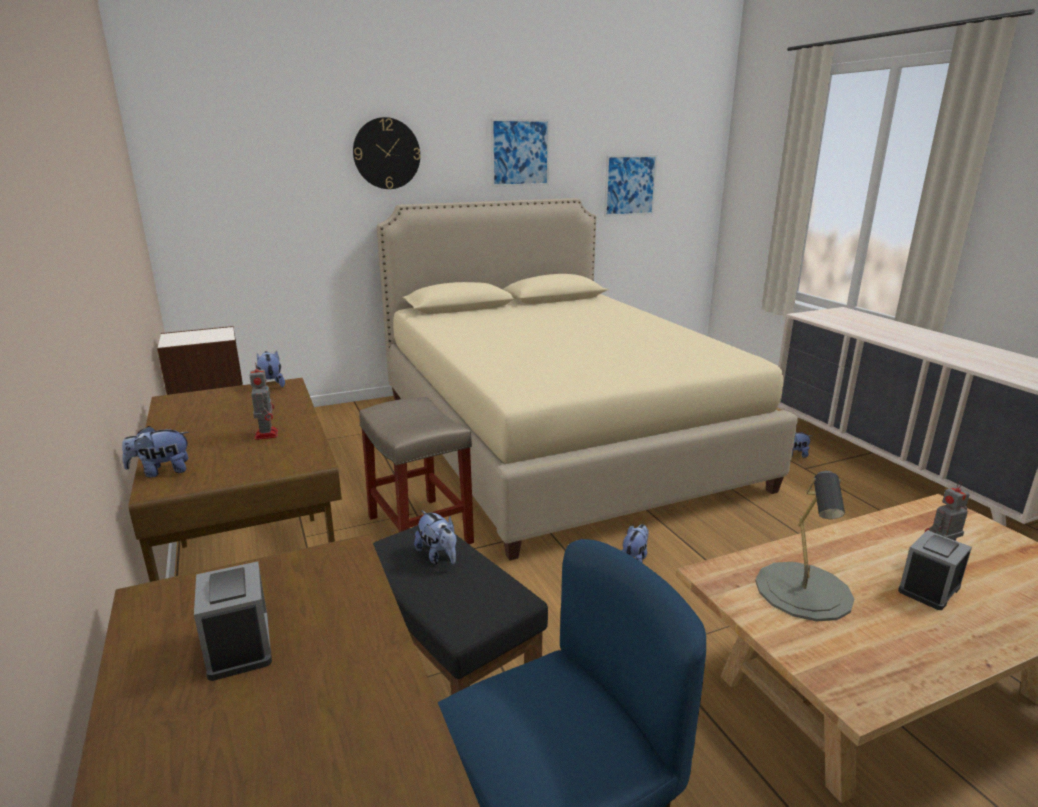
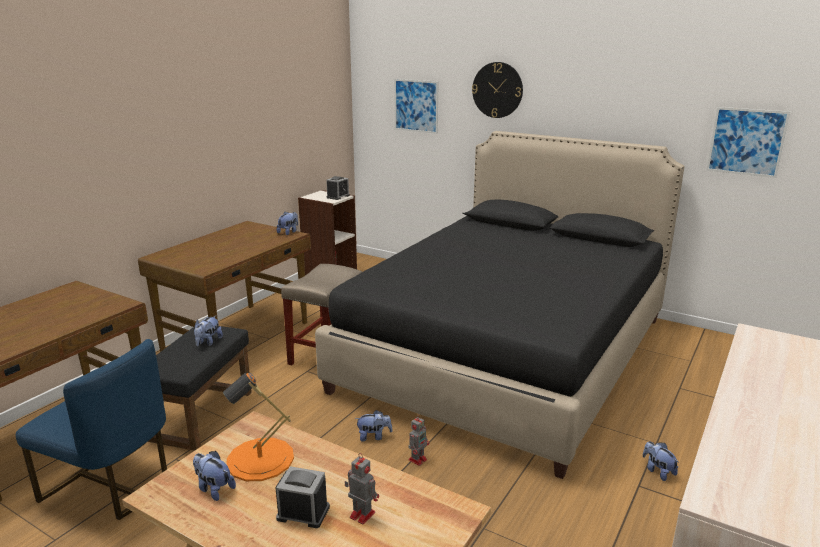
camera: 55 degrees right, 0 degrees up
(161, 471) = (171, 251): plush toy -> plush toy (214, 489)
(239, 645) = (48, 310): alarm clock -> alarm clock (338, 196)
(266, 434) = (226, 252): toy robot -> toy robot (418, 459)
(520, 152) = (615, 97): picture -> picture (416, 106)
(556, 438) = (507, 353): beige bed -> black bed
(803, 591) = (260, 459): grey table lamp -> orange table lamp

